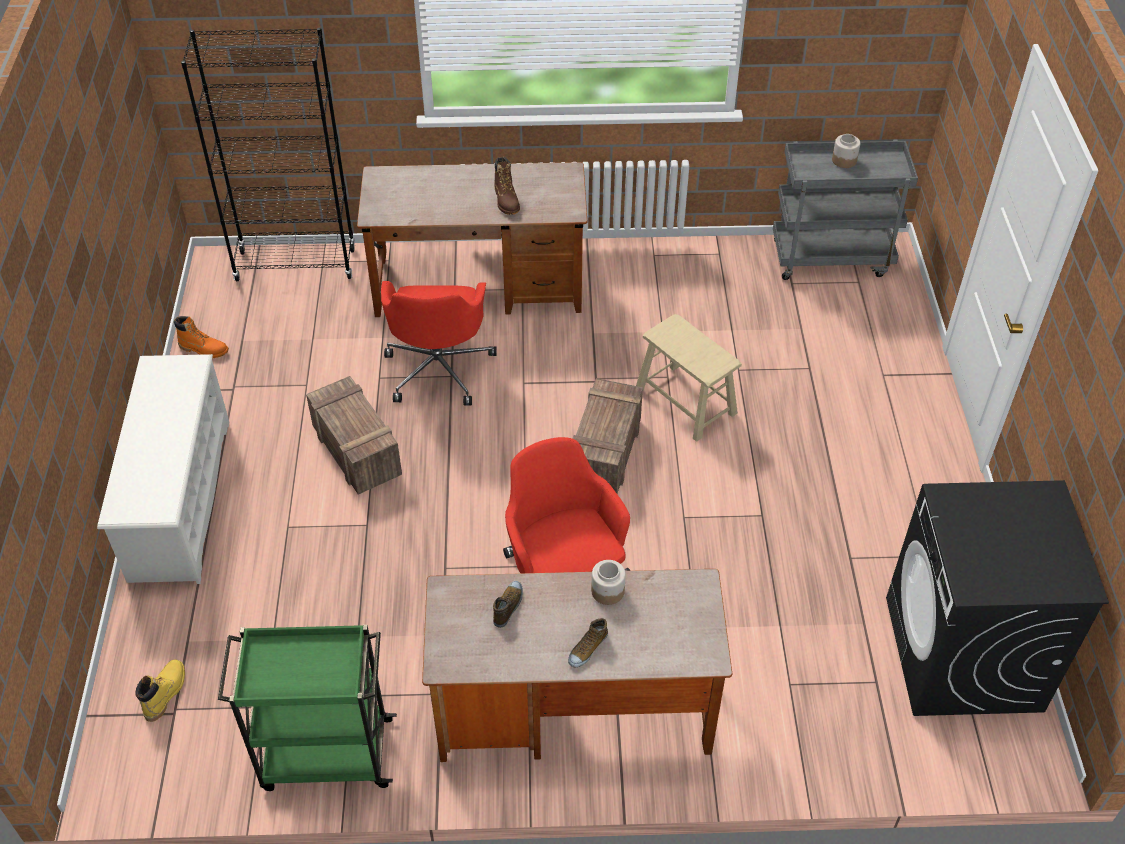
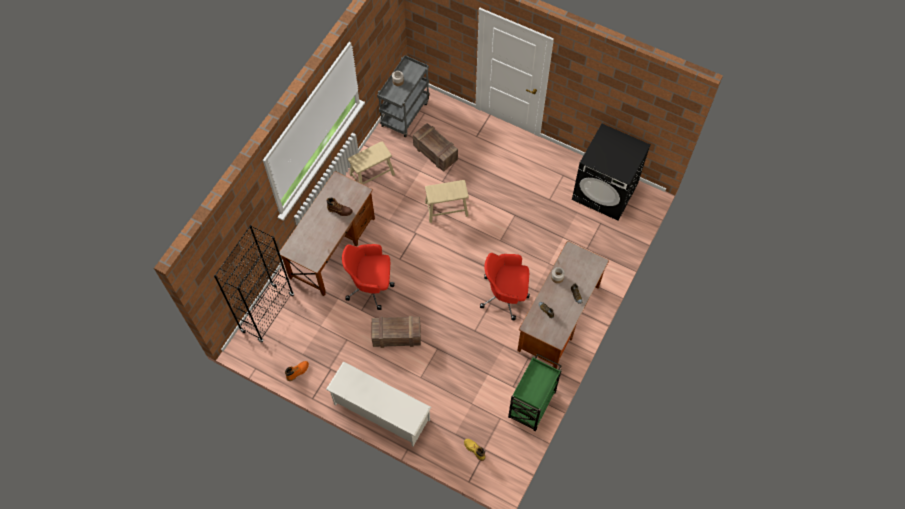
camera: 60 degrees left, 15 degrees up
(439, 368) = (371, 285): red office chair -> red office chair turned 150 degrees clockwise
(605, 454) = (455, 250): crate -> crate (436, 153)
(667, 270) = (372, 174): none -> beige stool

